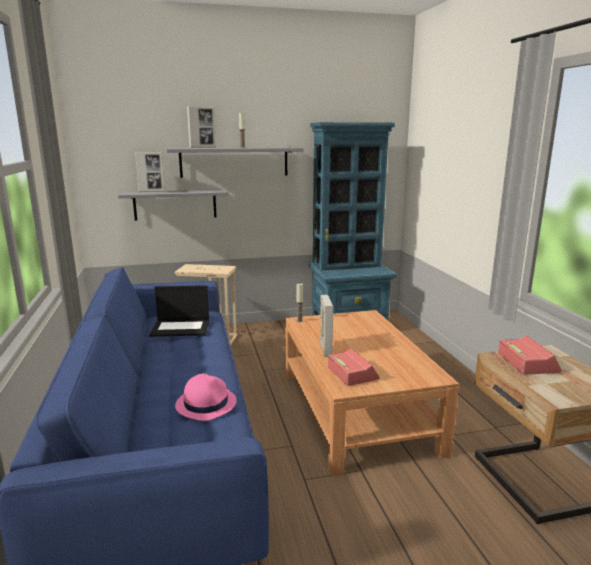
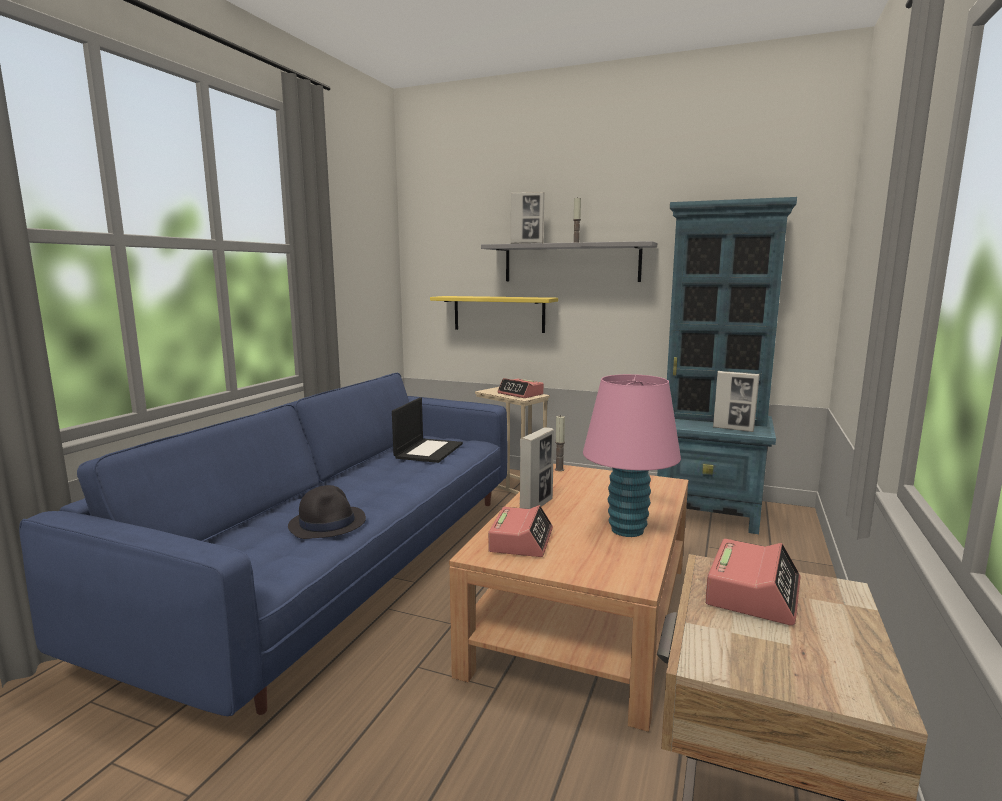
camera: 35 degrees right, 5 degrees down
(152, 192) = (471, 296): picture frame -> picture frame (733, 429)
(175, 204) = (499, 314): grey shelf -> yellow shelf
(181, 328) = (428, 450): laptop -> laptop turned 105 degrees counterclockwise
(206, 403) = (328, 523): pink hat -> black hat
(214, 268) = (520, 394): none -> alarm clock
(393, 349) = (627, 530): none -> pink table lamp

